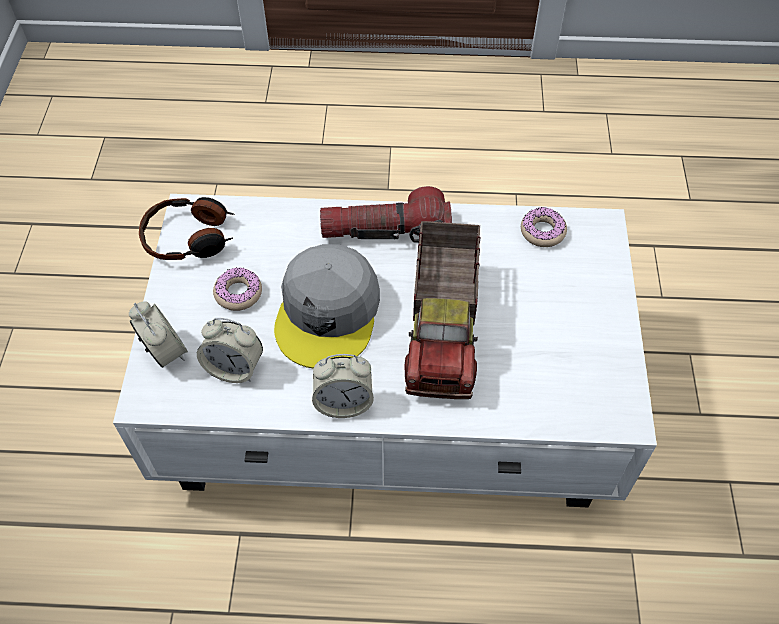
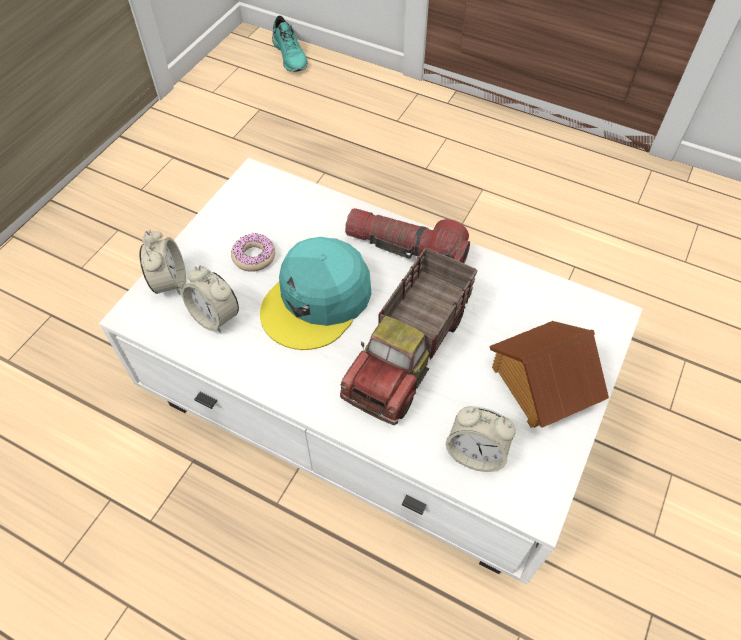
camera: 25 degrees right, 0 degrees up
(108, 65) = (291, 56): none -> turquoise shoe
(189, 238) = (242, 198): headphones -> none
(328, 312) = (317, 300): grey cap -> turquoise cap
(343, 402) = (286, 382): alarm clock -> alarm clock (475, 453)
(542, 232) = (550, 300): donut -> none
(573, 311) = (540, 384): none -> toy house

